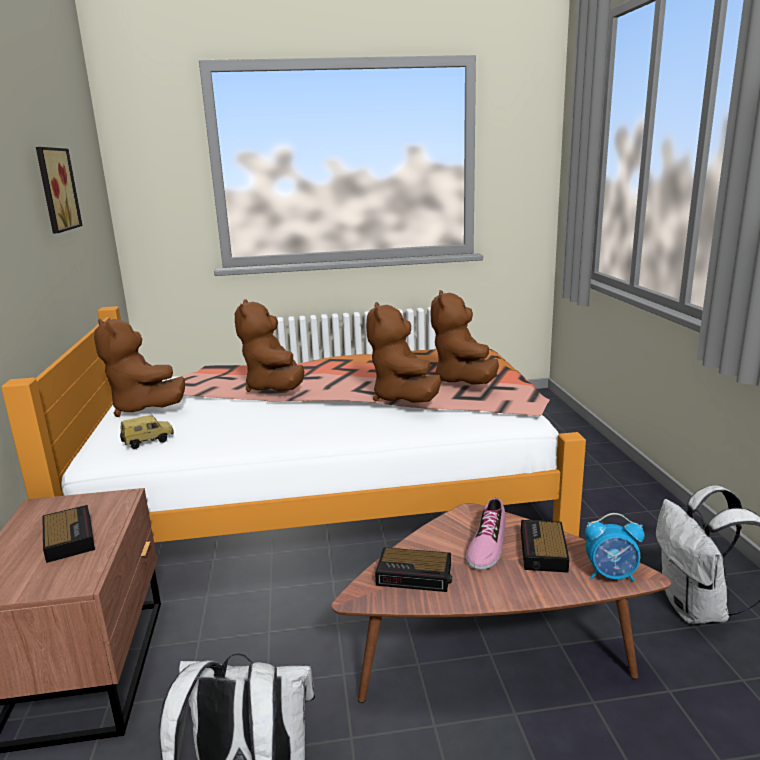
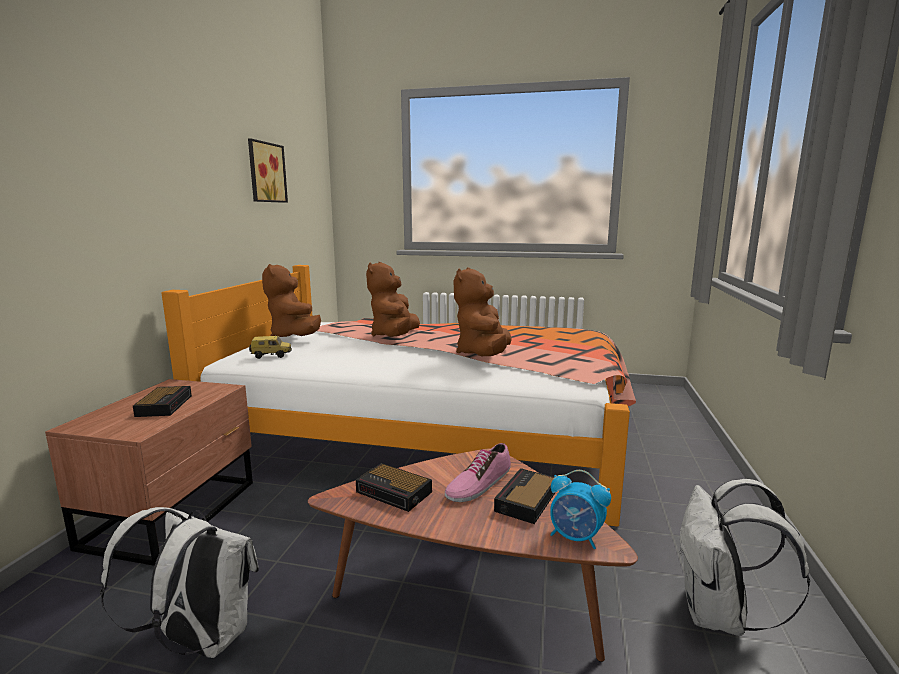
camera: 20 degrees right, 5 degrees down
(463, 381) = (549, 350): brown plush toy -> none

